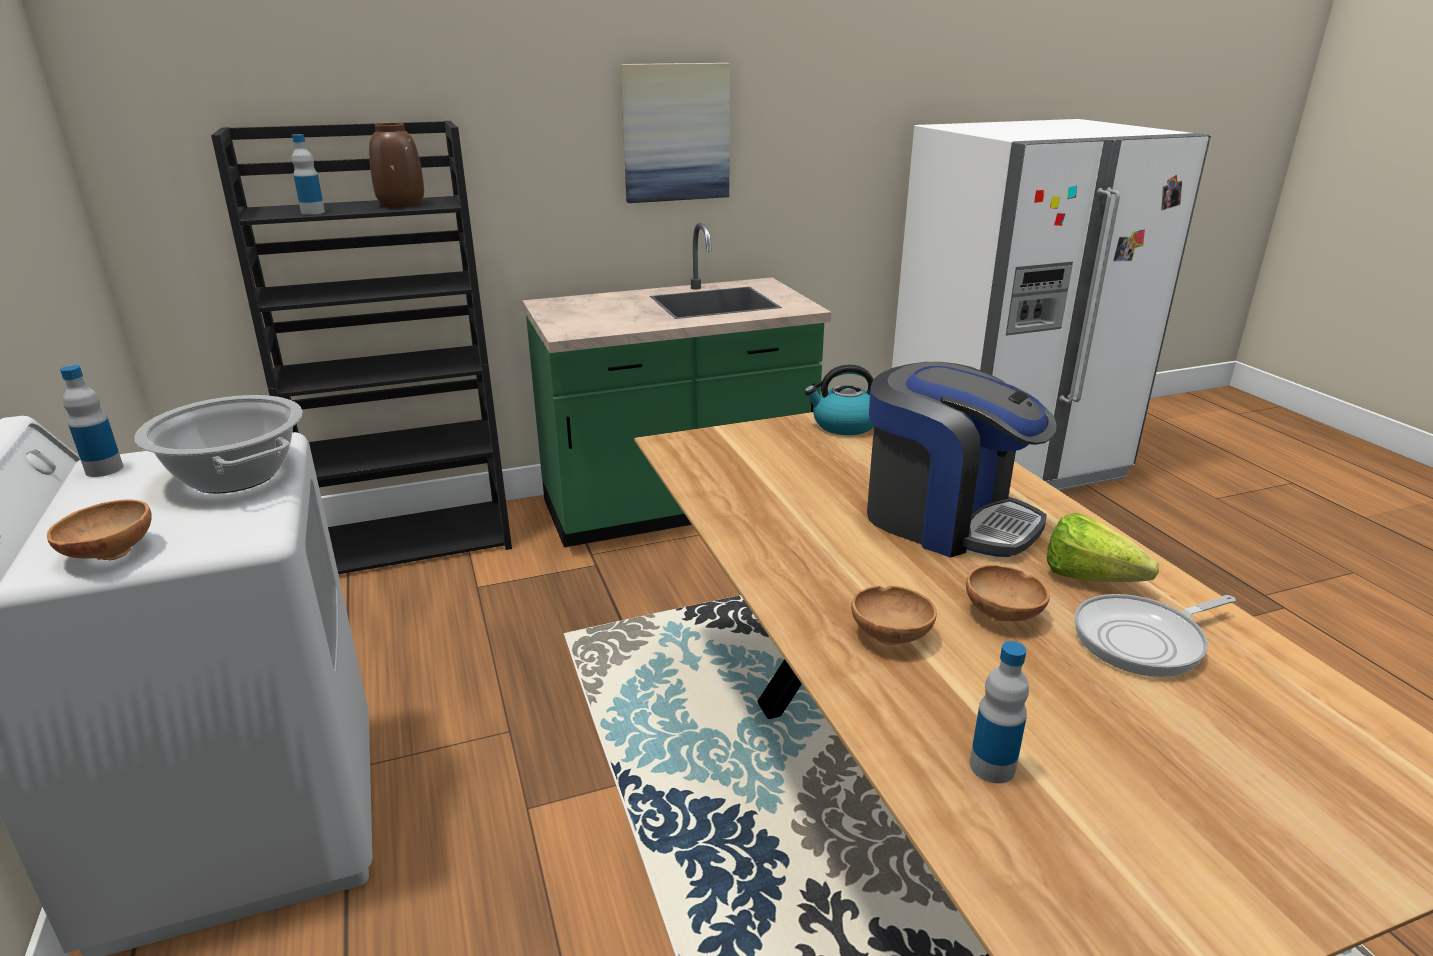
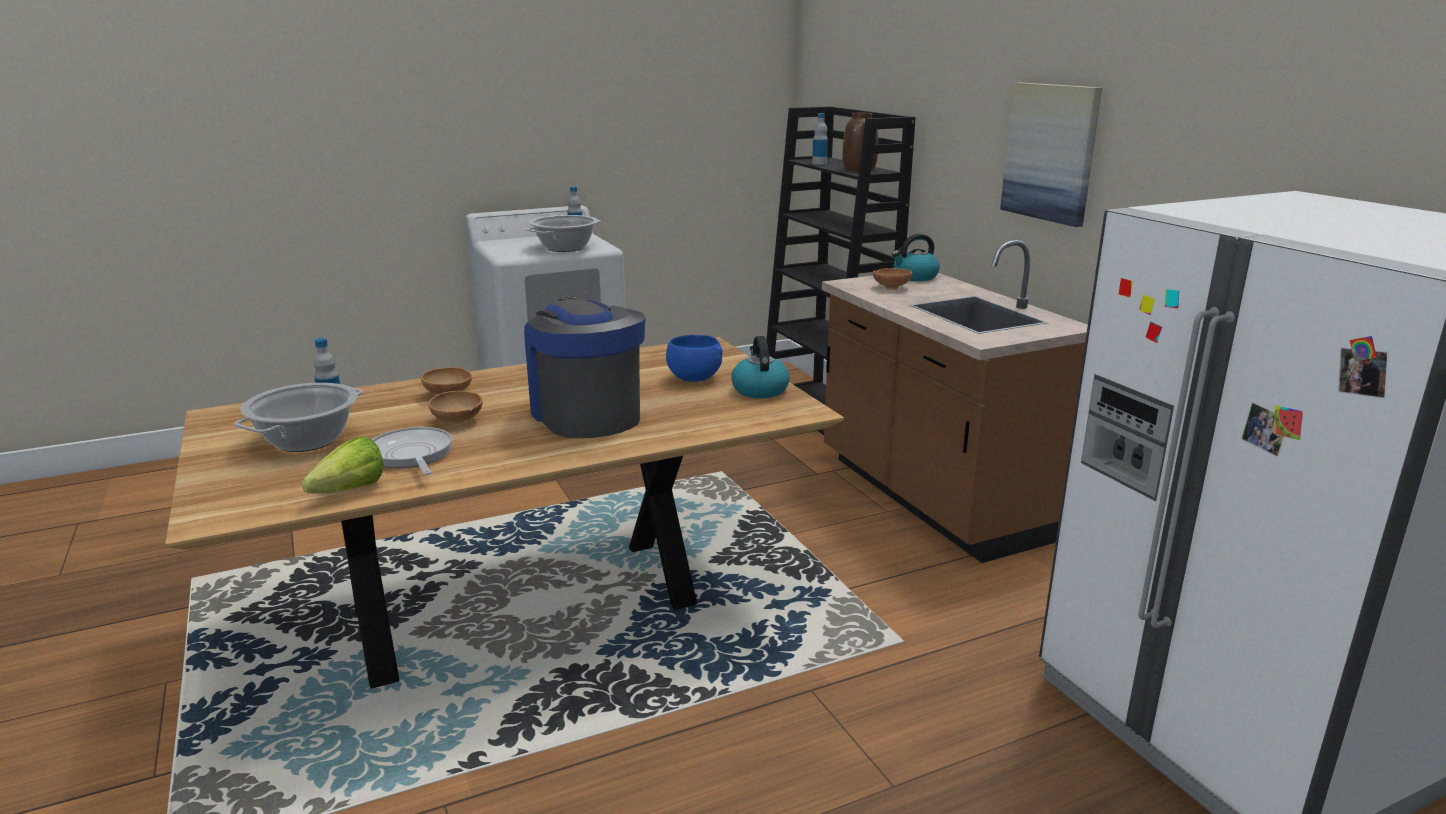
camera: 85 degrees right, 5 degrees down
(109, 553) = (497, 245): brown bowl -> brown bowl (891, 287)
(559, 307) = (914, 277): none -> kettle
(677, 508) = (932, 498): green counter -> brown counter
(806, 456) = (693, 378): none -> blue bowl
(946, 519) = (586, 414): coffee machine -> coffee machine turned 120 degrees clockwise
(1097, 582) = (485, 451): lettuce -> lettuce (343, 493)
(1148, 766) = (307, 441): none -> cooking pot

